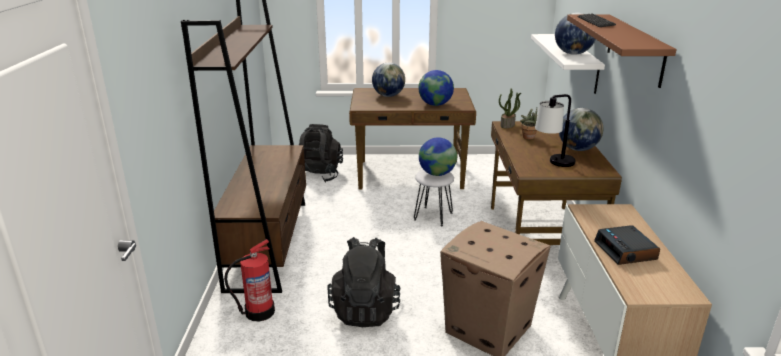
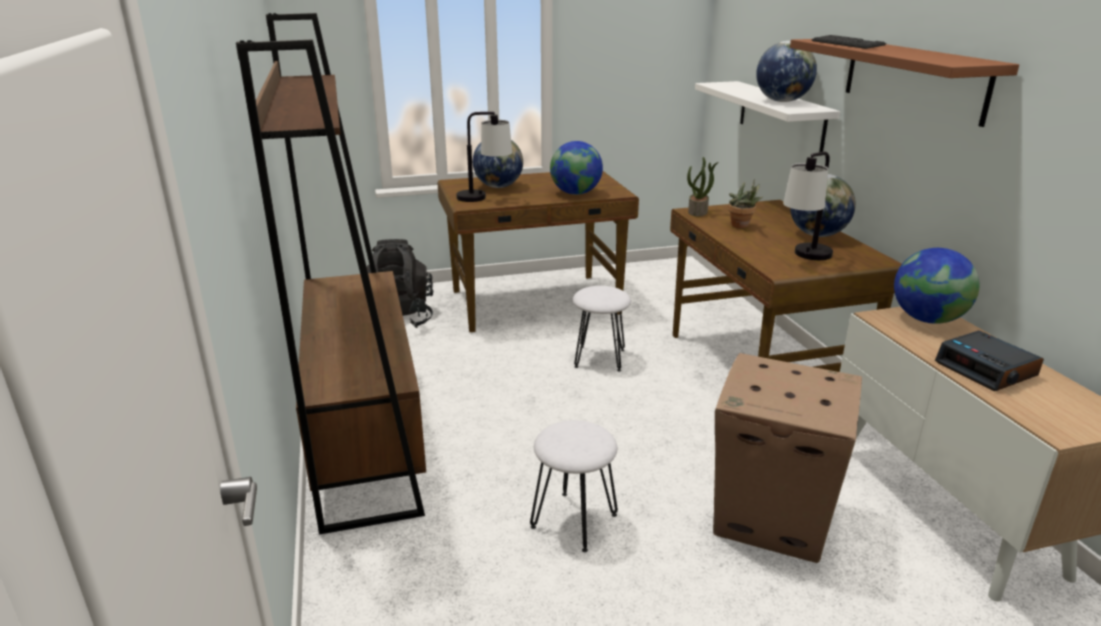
camera: 15 degrees left, 0 degrees up
(258, 312) = (400, 557): fire extinguisher -> none
(365, 310) = (574, 520): black backpack -> white stool
(374, 103) = (484, 199): none -> table lamp
(437, 174) = (605, 294): globe -> globe (927, 319)

